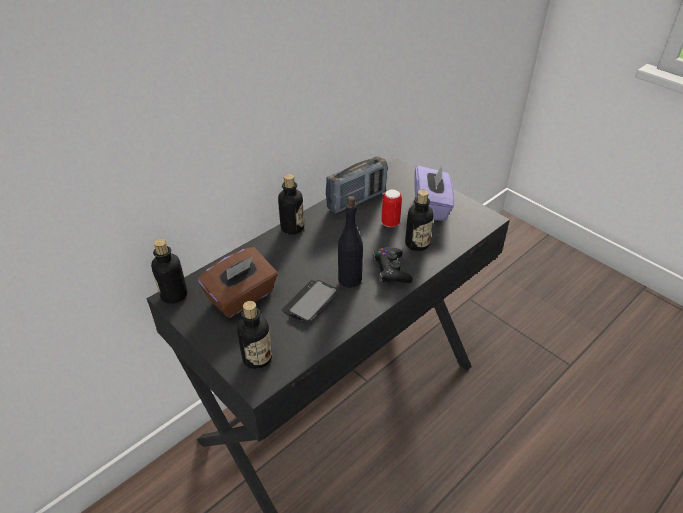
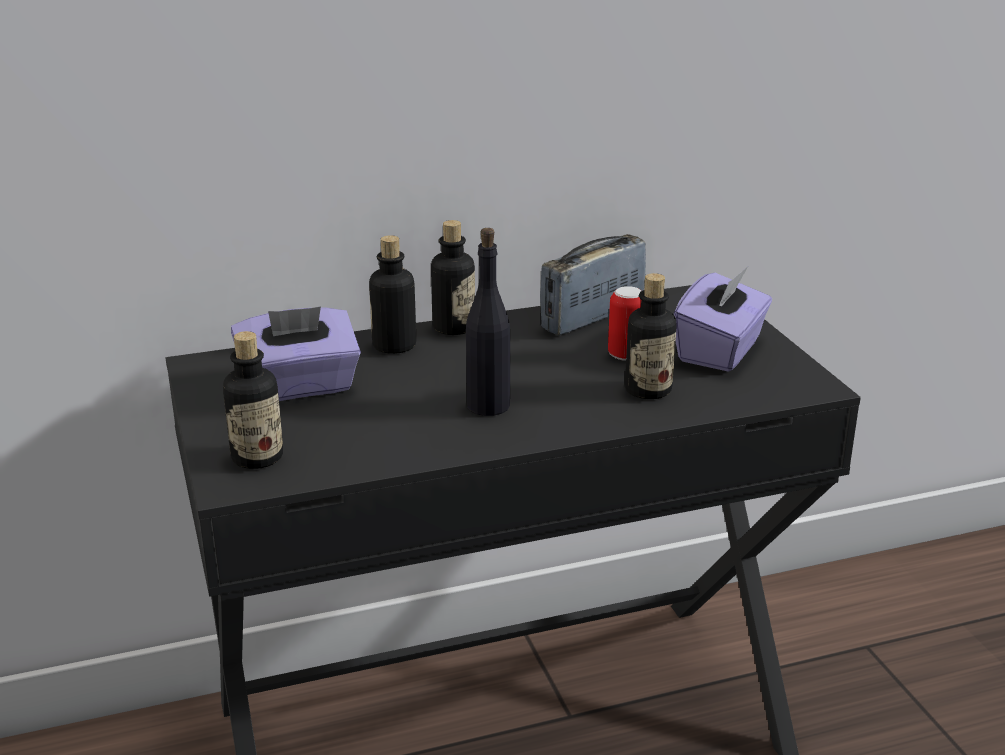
camera: 25 degrees right, 15 degrees down
(174, 295) = (206, 362): bottle -> bottle (394, 345)
(242, 297) = (299, 387): brown tissue box -> purple tissue box
(310, 301) = (398, 415): phone -> none
(356, 200) = (592, 317): radio -> radio turned 150 degrees clockwise
(391, 270) = (570, 410): black game controller -> none

